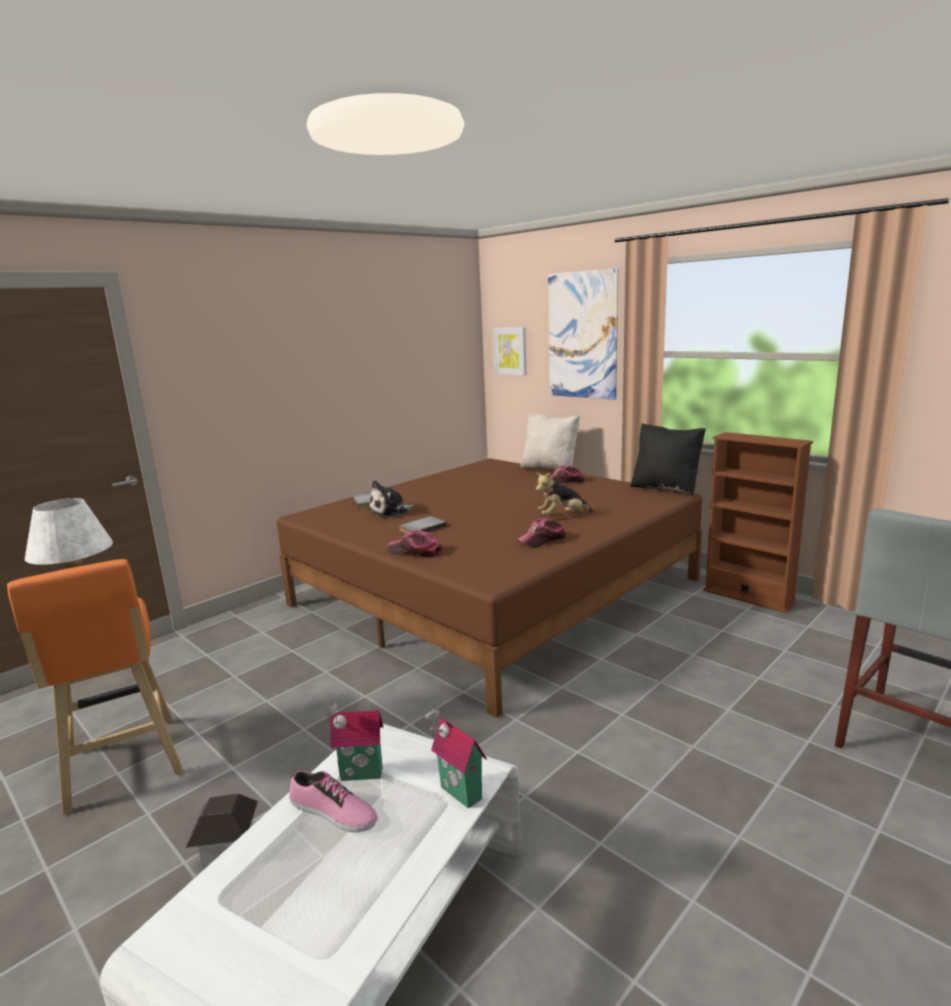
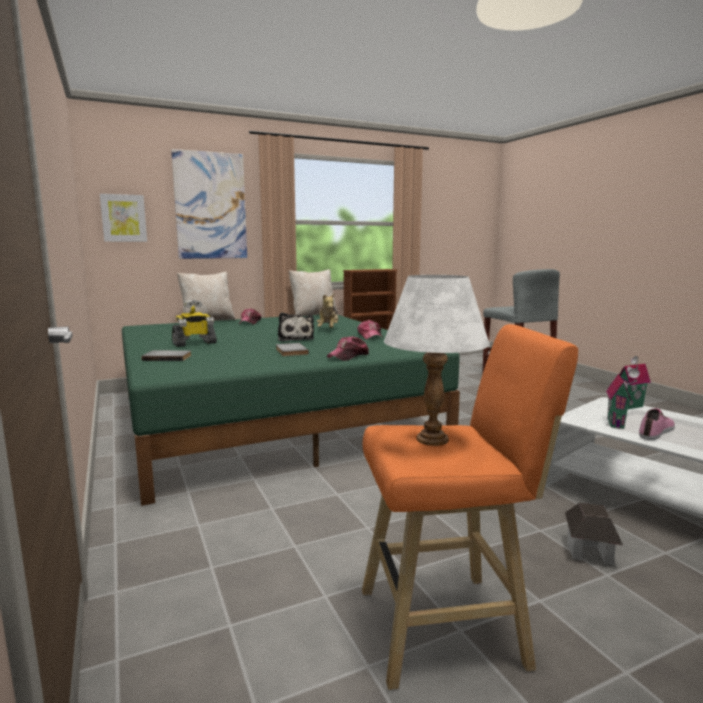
camera: 70 degrees left, 5 degrees down
(391, 511) = (222, 354): plush toy -> plush toy (295, 339)
(430, 493) = (194, 343): none -> toy robot
(494, 592) = (271, 417): brown bed -> green bed
(665, 488) = (313, 314): black pillow -> beige pillow

